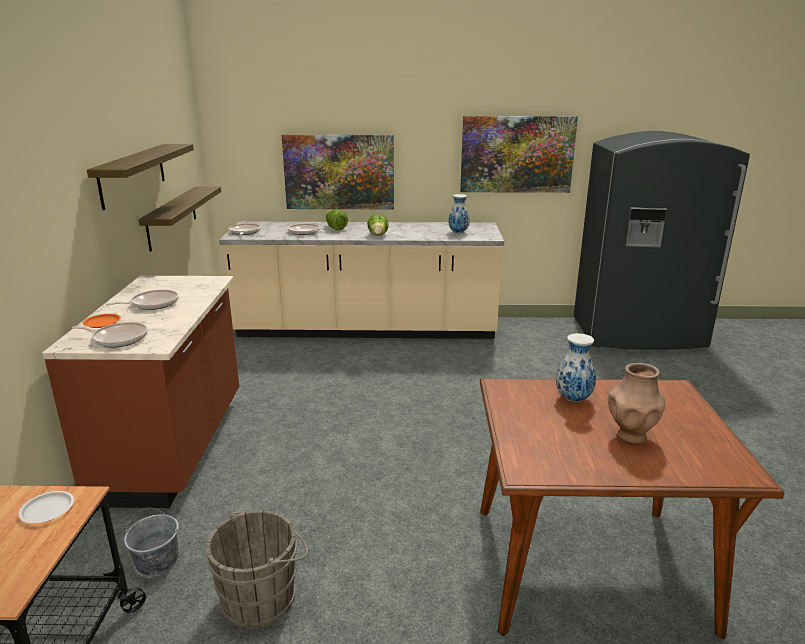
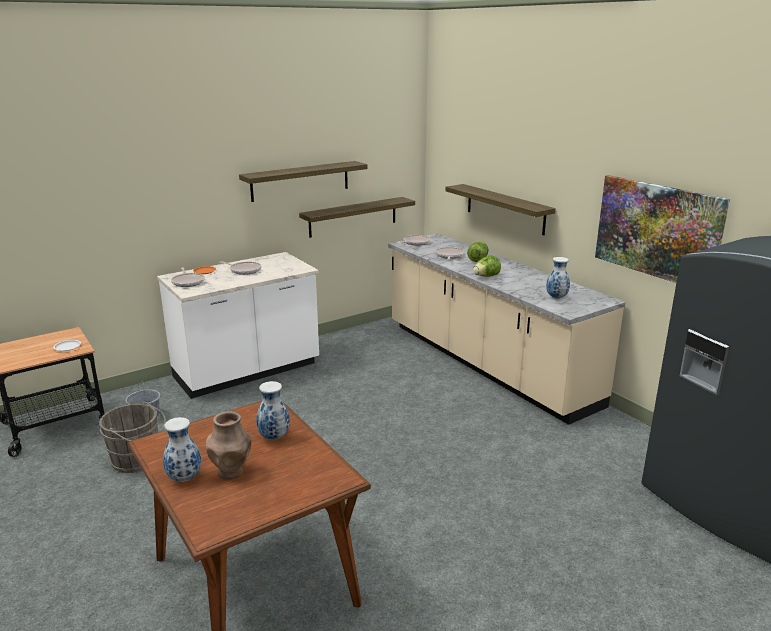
camera: 55 degrees right, 0 degrees up
(175, 446) = (247, 372): brown counter -> white counter
(339, 172) = (505, 209): picture -> shelf
(626, 465) = (185, 478): none -> vase

